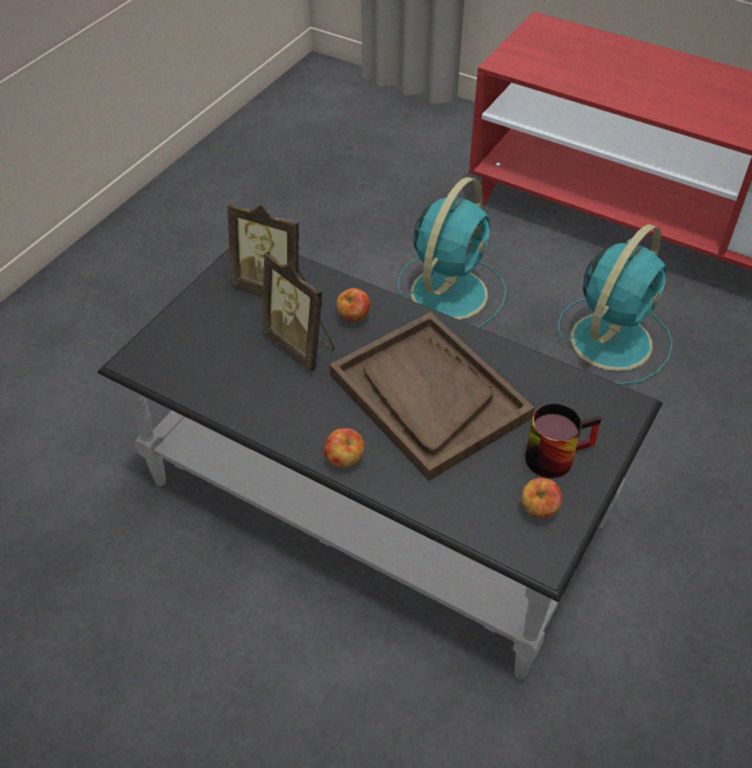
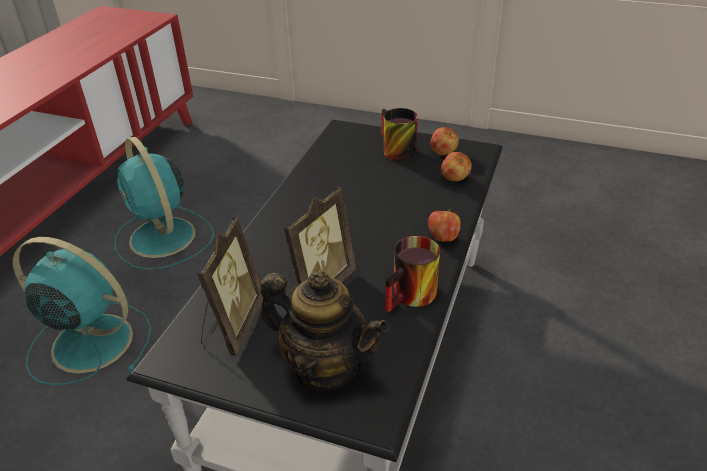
camera: 100 degrees left, 10 degrees down
(200, 338) = (325, 366): none -> teapot
(258, 412) = (413, 297): none -> mug
(353, 318) = (274, 258): apple -> apple (455, 179)
(428, 396) = (359, 206): brown tray -> none
(613, 339) = (163, 239): turquoise fan -> turquoise fan turned 150 degrees counterclockwise

